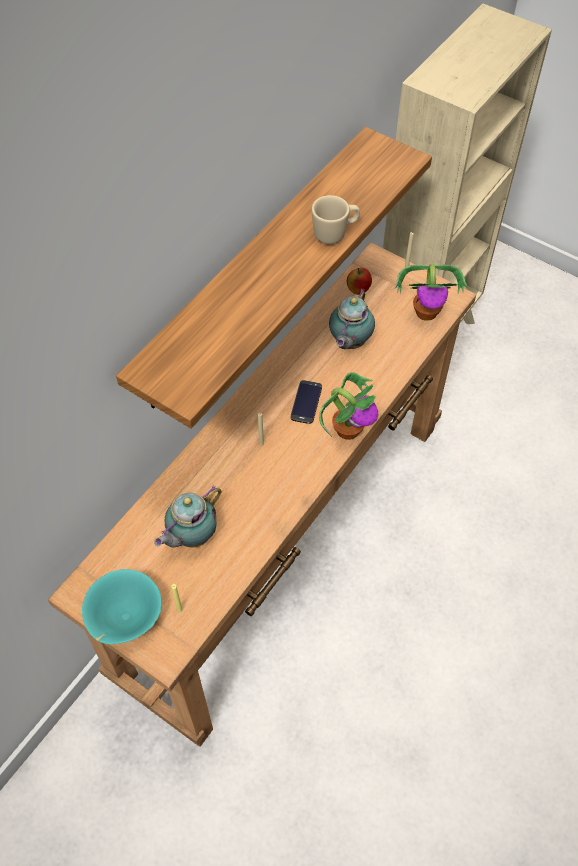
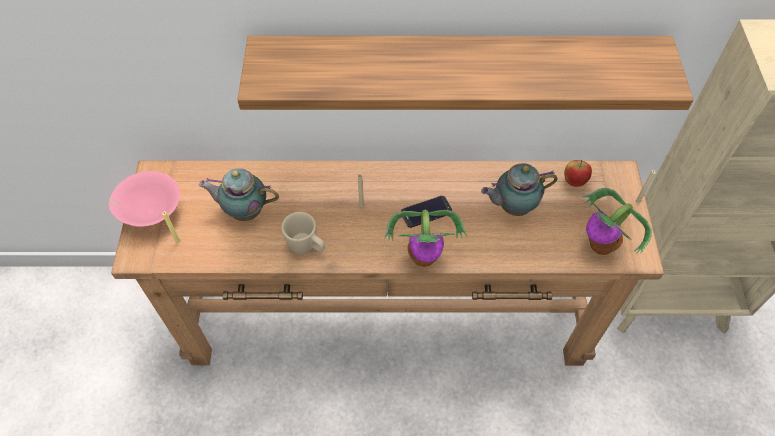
camera: 55 degrees right, 0 degrees up
(124, 618) = (150, 212): turquoise bowl -> pink bowl
(335, 234) = (519, 82): beige mug -> beige mug (307, 246)

